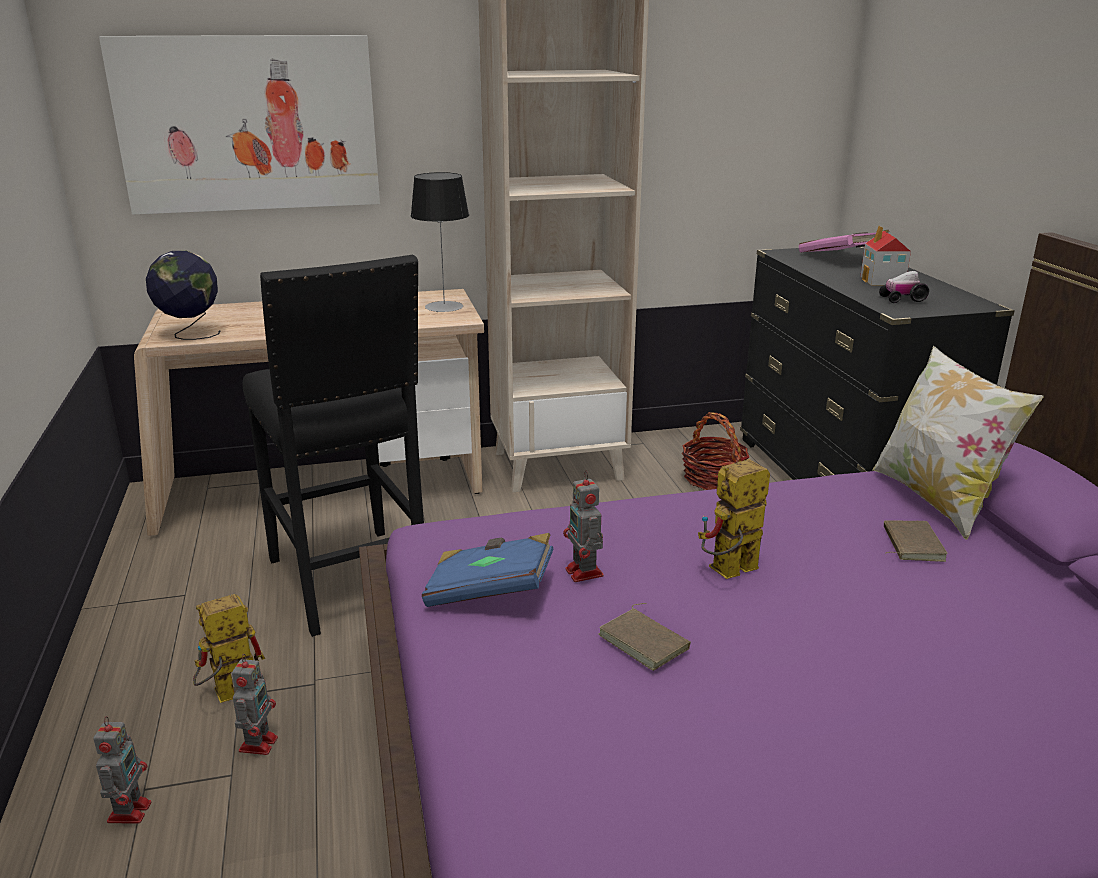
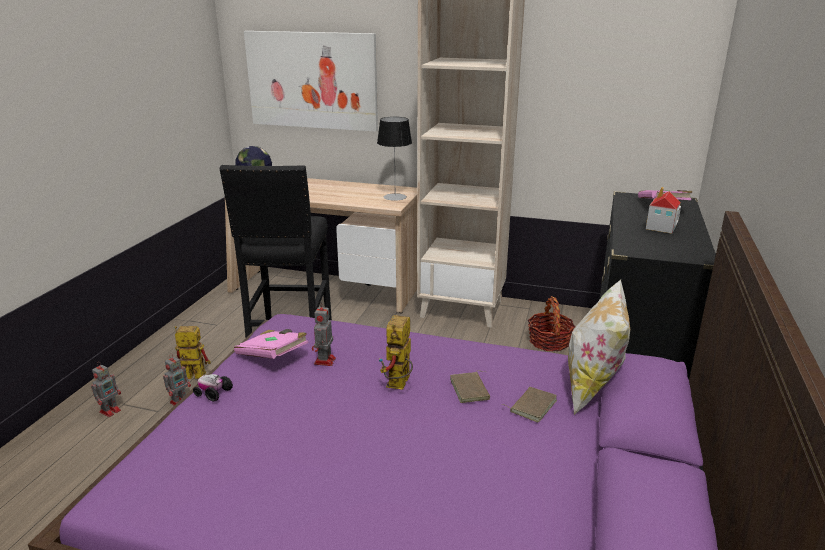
camera: 30 degrees right, 0 degrees up
(489, 591) = (273, 356): blue book -> pink book
(646, 641) = (310, 404): brown book -> brown book (471, 389)
(728, 573) = (399, 386): toy robot -> toy robot turned 75 degrees counterclockwise
(902, 299) = (647, 243): toy car -> toy car (213, 393)

